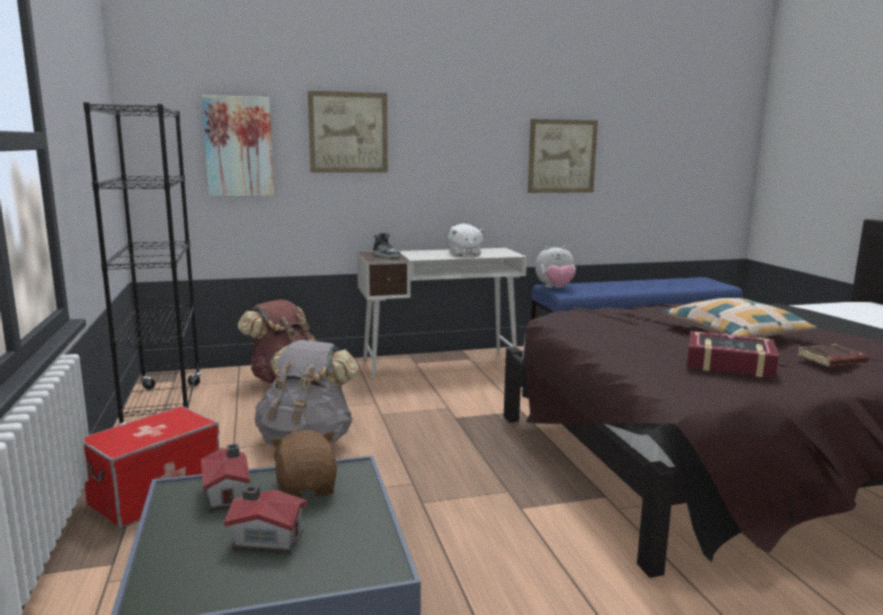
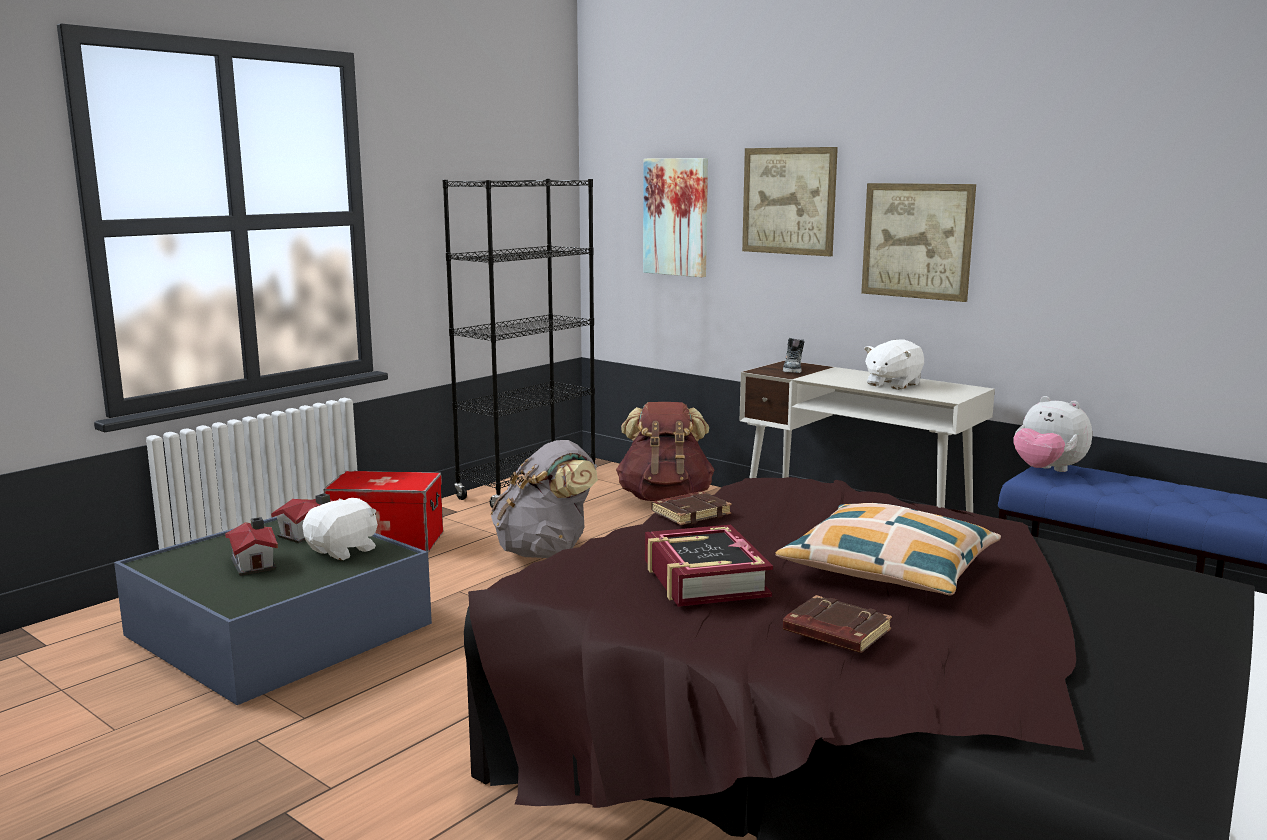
camera: 55 degrees right, 0 degrees up
(307, 488) = (344, 551): brown plush toy -> white plush toy
(562, 156) = (1116, 244): picture -> picture (917, 241)
(596, 341) = (690, 513): none -> brown book

